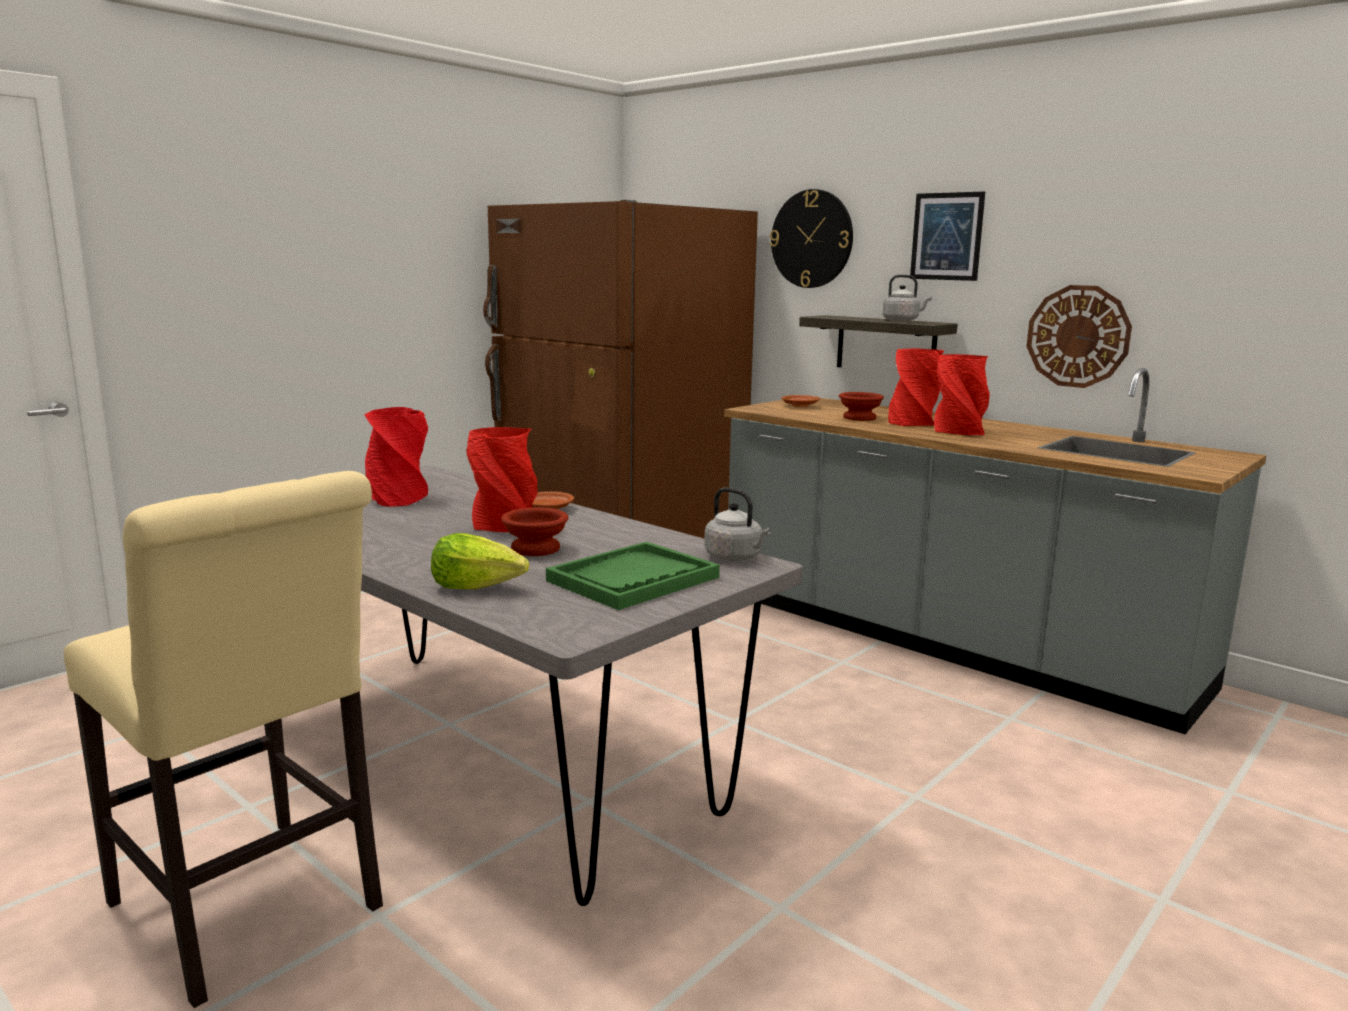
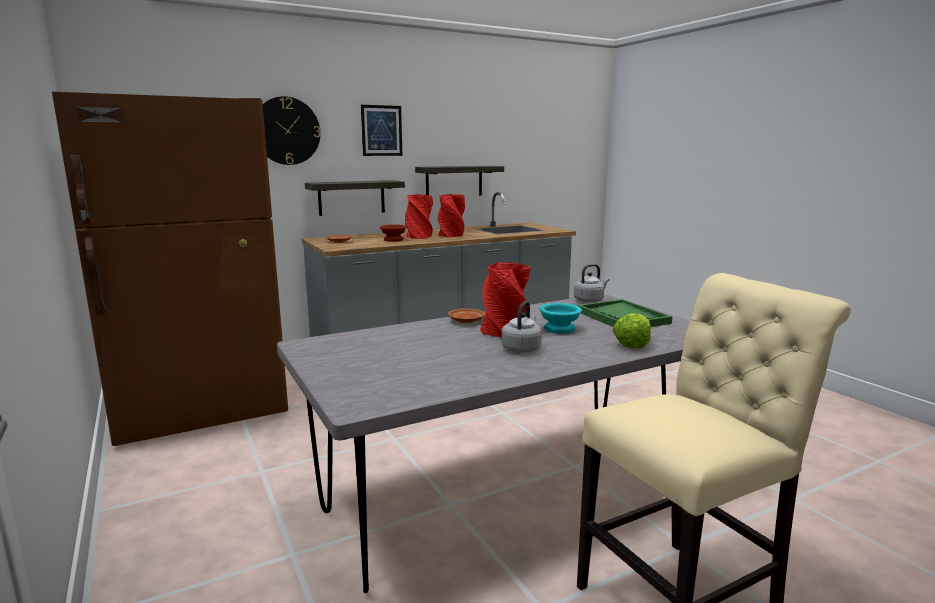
camera: 70 degrees left, 0 degrees up
(398, 498) = (396, 354): red vase -> none
(536, 549) = (560, 329): brown bowl -> turquoise bowl
(902, 320) = (371, 181): grey kettle -> grey kettle (522, 348)
(1078, 336) = (454, 181): wall clock -> shelf

